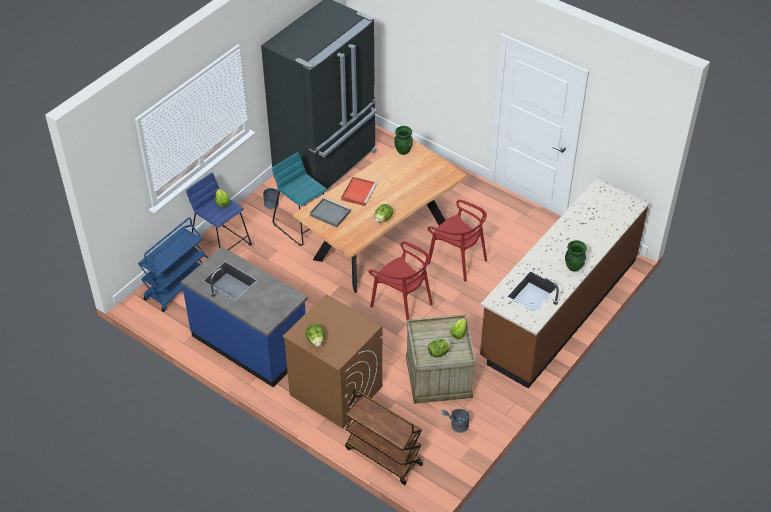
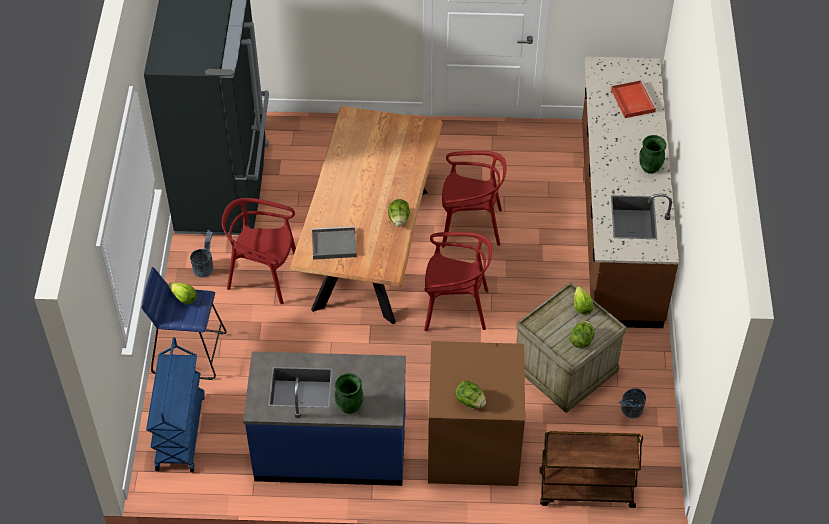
camera: 35 degrees left, 5 degrees up
(303, 225) = (263, 275): turquoise stool -> red chair
(358, 192) = (342, 201): red tray -> red tray (632, 100)
(403, 151) = (347, 126): green vase -> green vase (349, 406)

